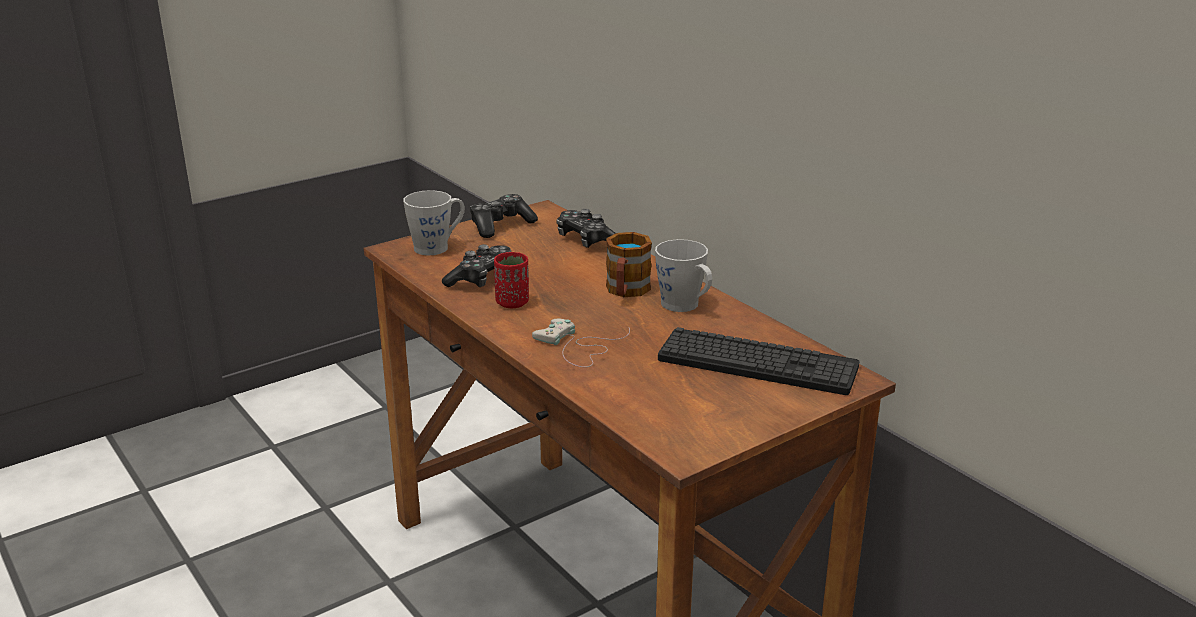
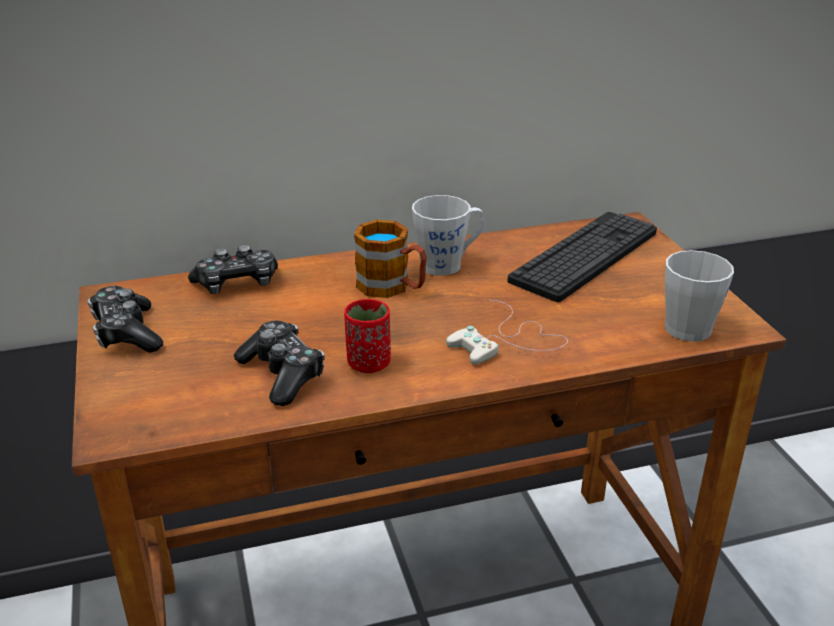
camera: 70 degrees left, 5 degrees up
(437, 247) = (145, 394): grey mug -> grey mug (683, 323)

